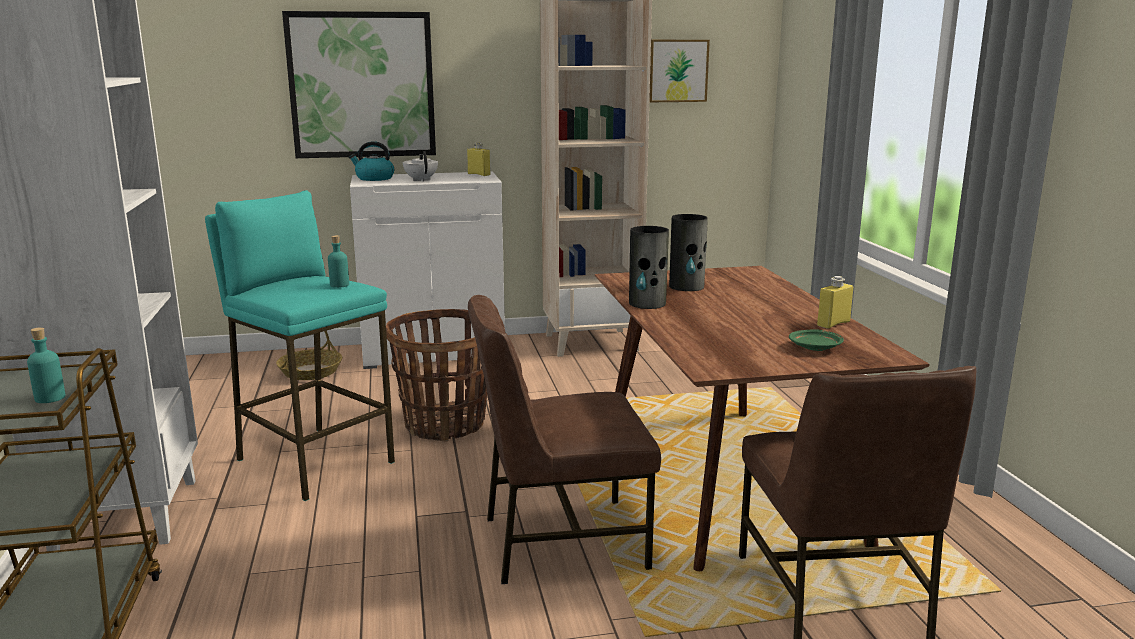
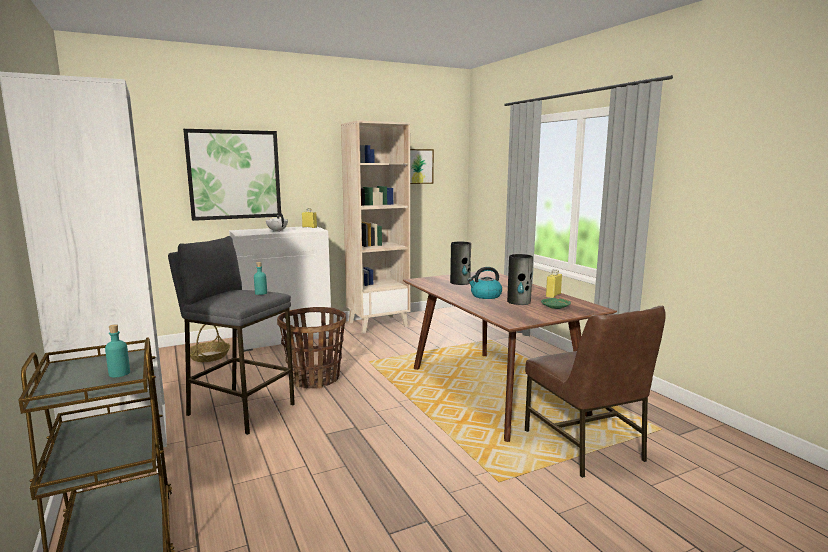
camera: 15 degrees left, 5 degrees down
(314, 461) = (241, 409): turquoise stool -> grey stool
(374, 178) = (246, 231): kettle -> kettle (485, 296)
(561, 541) = (421, 436): brown chair -> none
(647, 303) = (447, 292): vase -> vase (519, 302)

